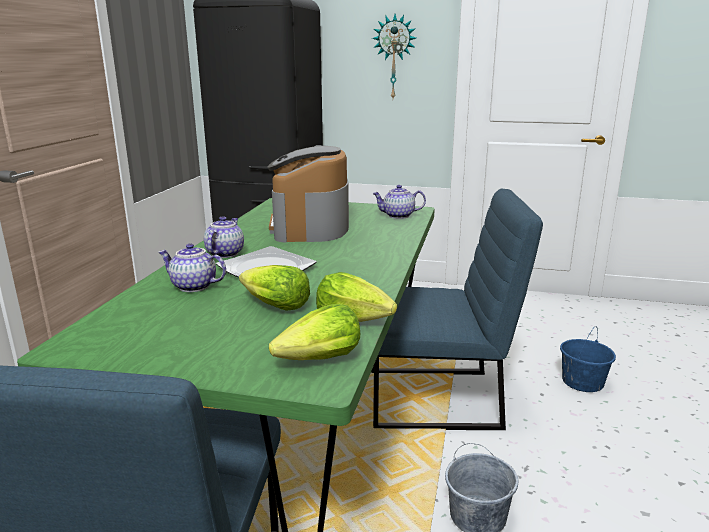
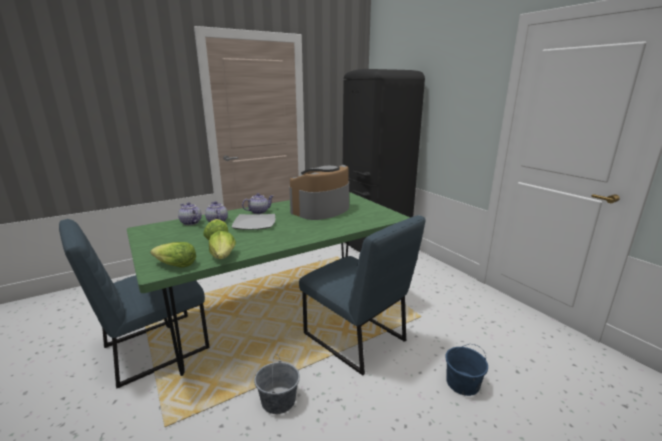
camera: 45 degrees right, 0 degrees up
(394, 57) = (463, 111): wall clock -> none
(398, 216) = (376, 217): teapot -> teapot (190, 223)

